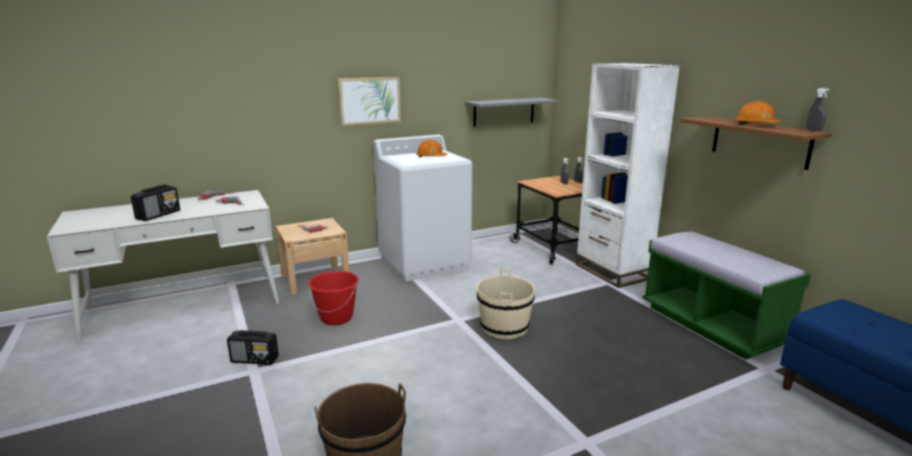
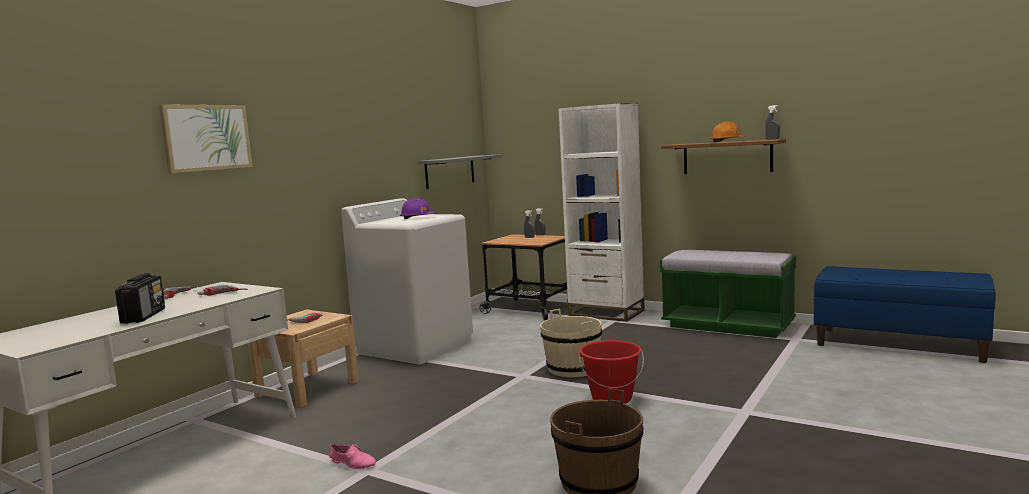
camera: 30 degrees left, 10 degrees down
(255, 359) = (353, 462): radio -> pink shoe
(336, 318) = (391, 408): red bucket -> red bucket (612, 399)
(369, 100) = (331, 162): picture -> picture (207, 137)
(431, 157) = (417, 218): orange hard hat -> purple hard hat

